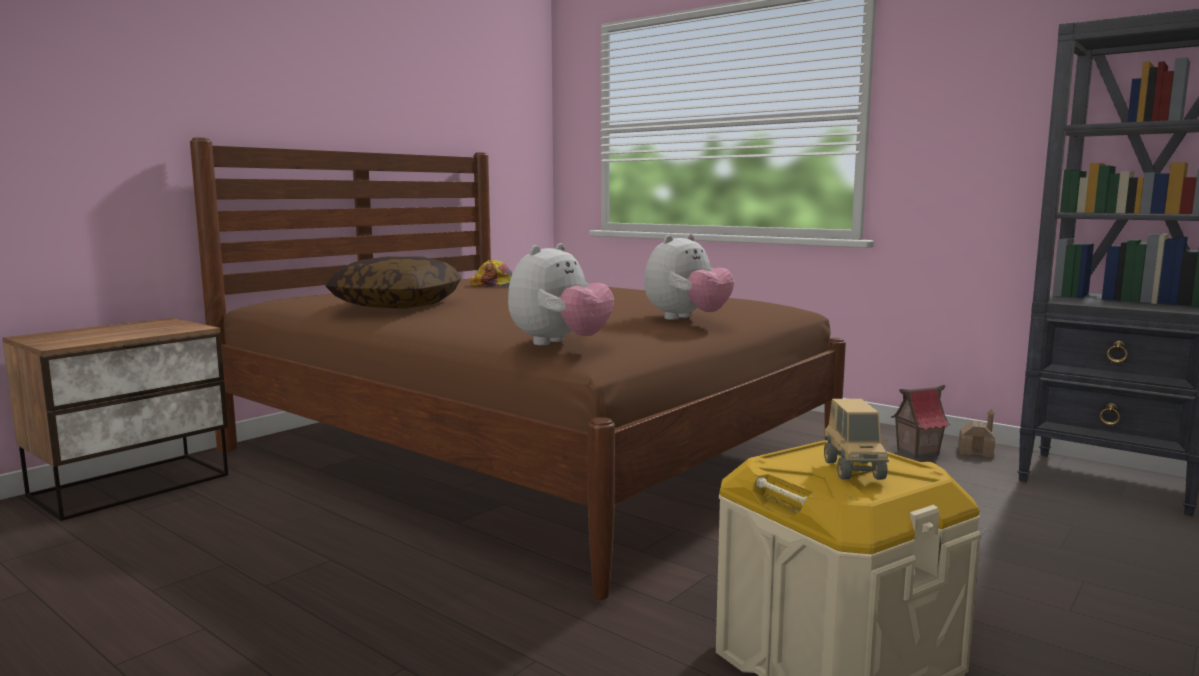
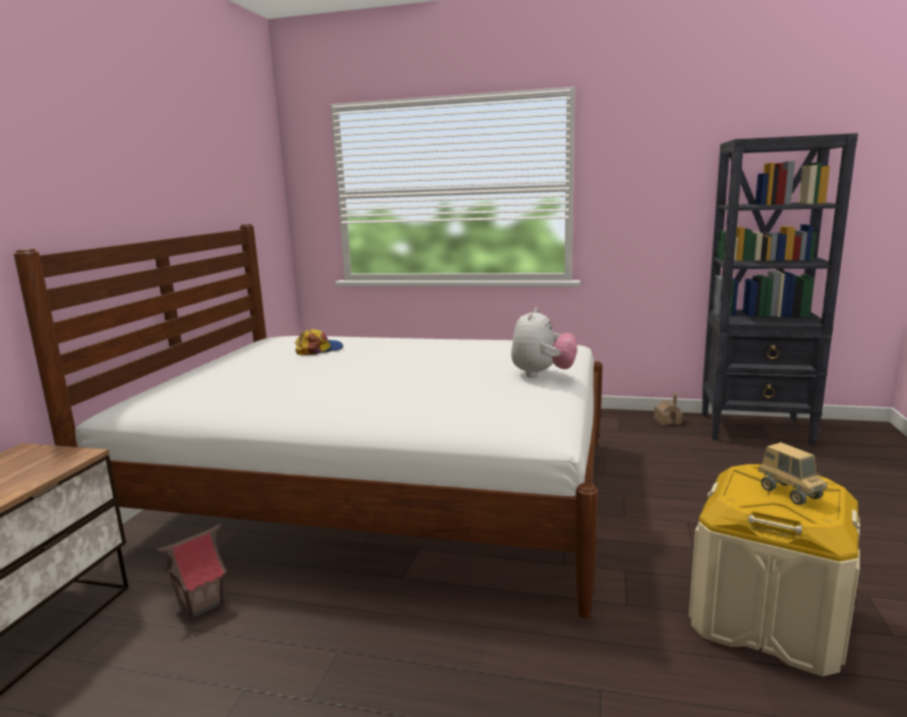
camera: 25 degrees left, 5 degrees up
(398, 305) = (284, 395): pillow -> none
(523, 453) = (379, 493): brown bed -> white bed
(560, 344) = (511, 424): plush toy -> none
(917, 453) = (637, 429): toy house -> toy house (200, 604)

